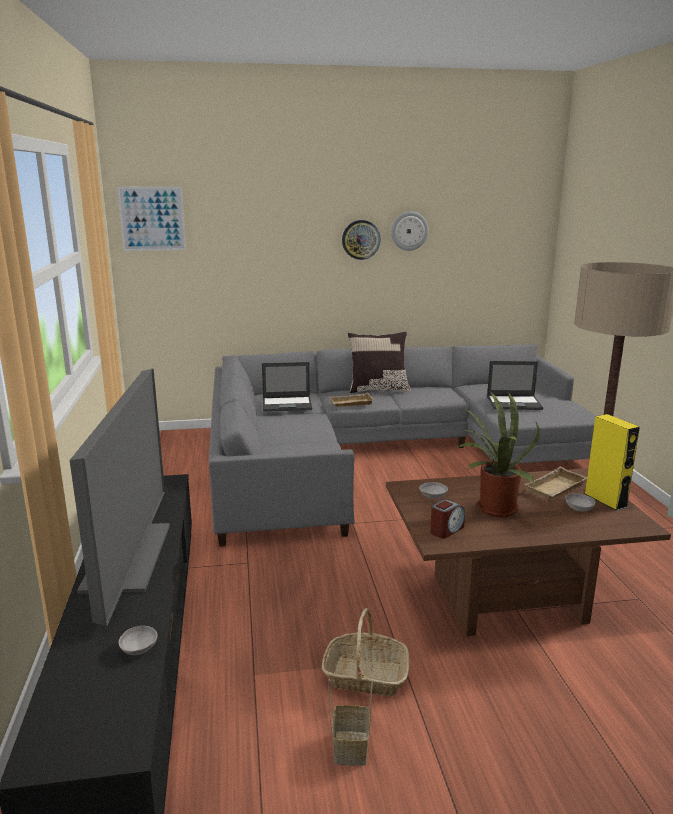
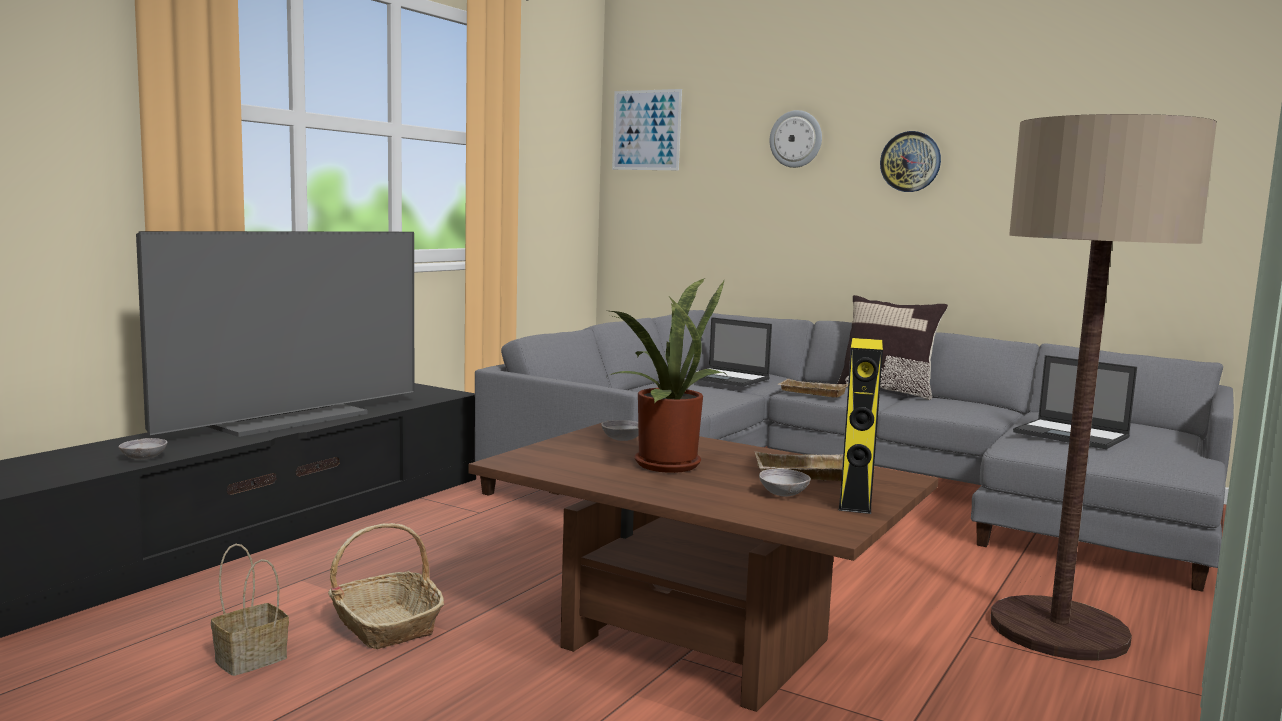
camera: 40 degrees right, 10 degrees down
(409, 231) = (991, 149): wall clock -> wall clock (796, 139)
(446, 530) = (551, 458): alarm clock -> none

